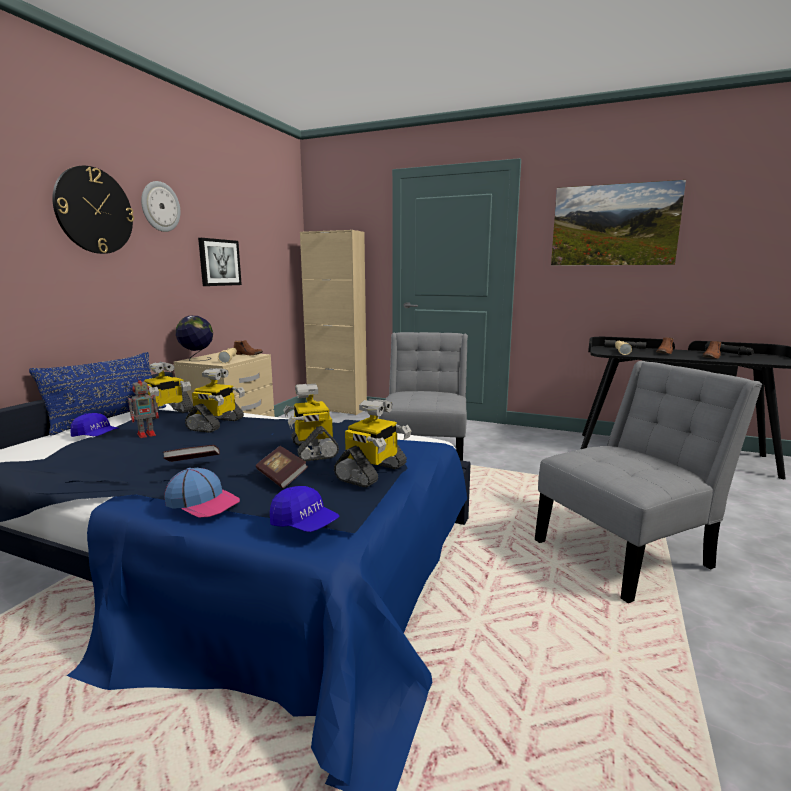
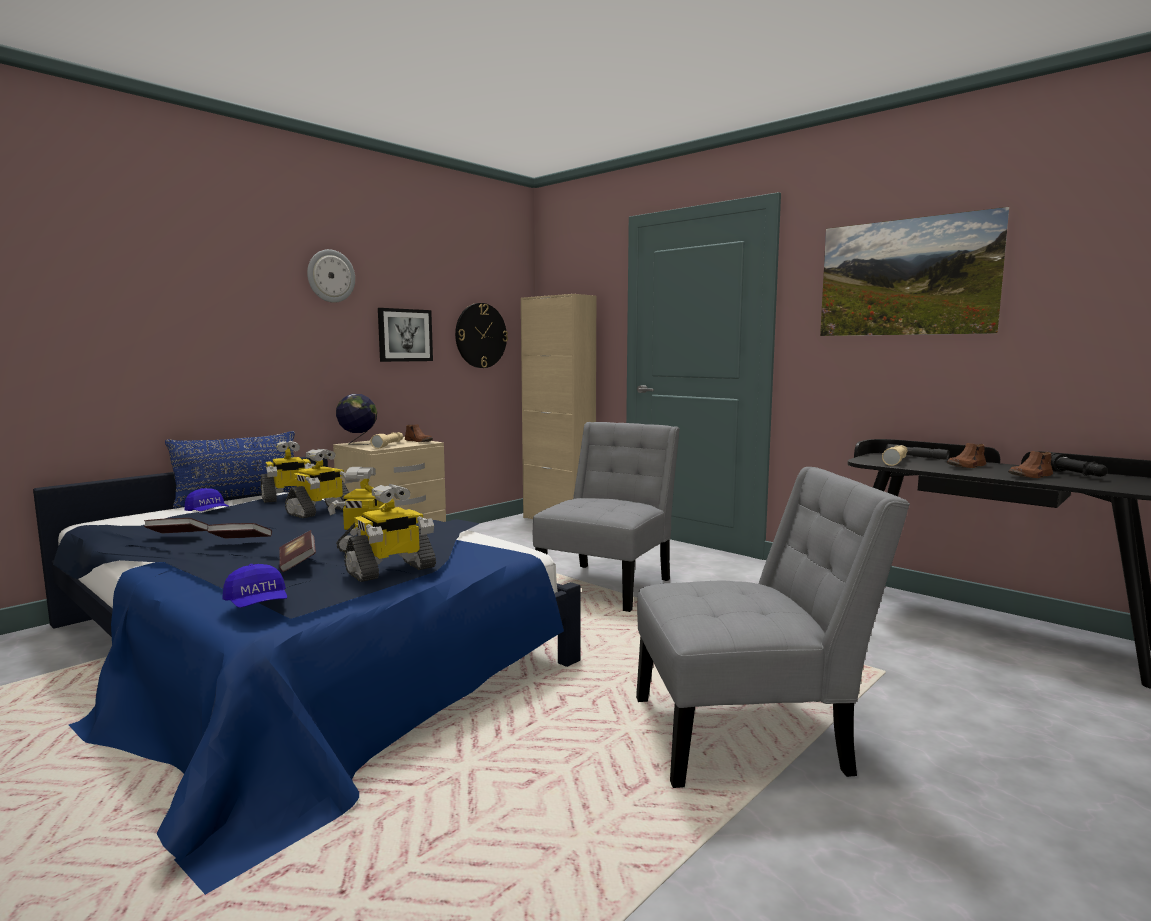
camera: 20 degrees right, 5 degrees down
(94, 211) = (252, 283): wall clock -> wall clock (480, 335)
(113, 465) = (177, 536): none -> book
(147, 434) = (247, 514): toy robot -> none
(203, 502) = (204, 575): cap -> none

